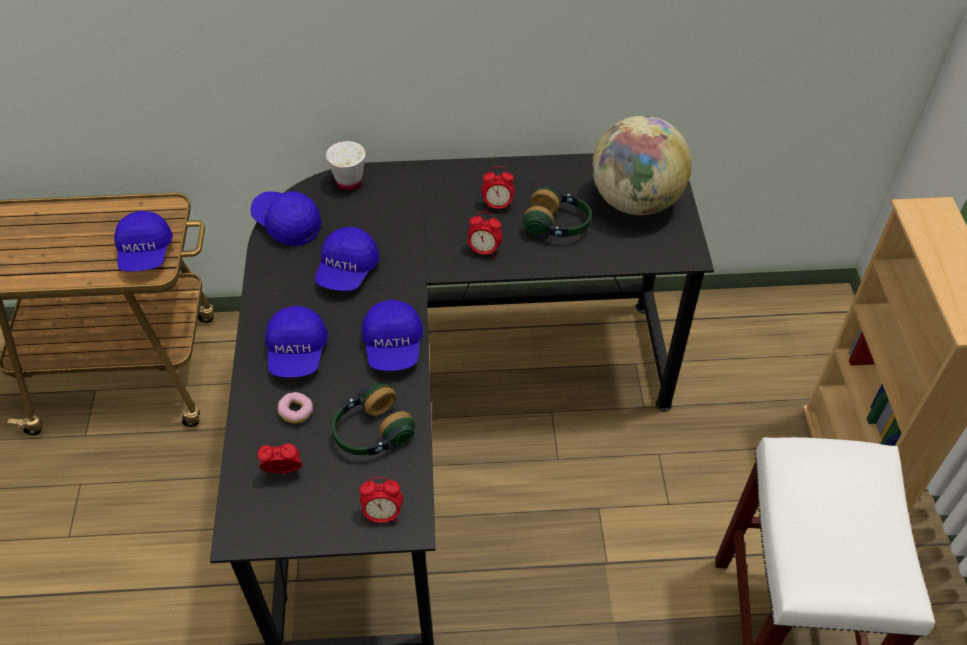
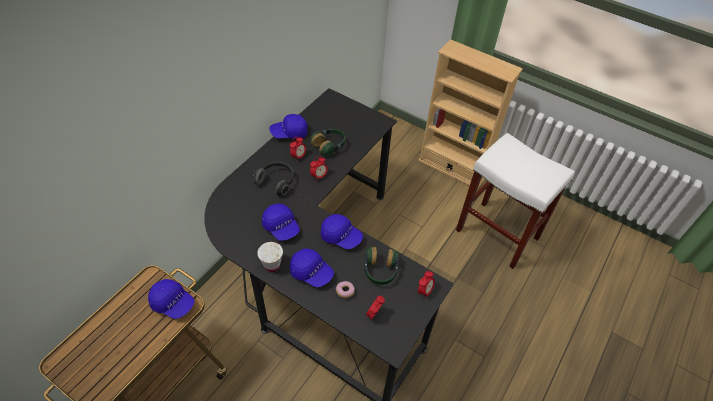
camera: 55 degrees left, 0 degrees up
(287, 224) = (227, 232): blue cap -> blue cap (289, 133)
(349, 182) = (227, 195): white cup -> white cup (272, 265)
(424, 214) = (277, 182): none -> headphones
(635, 201) = (341, 117): globe -> none

